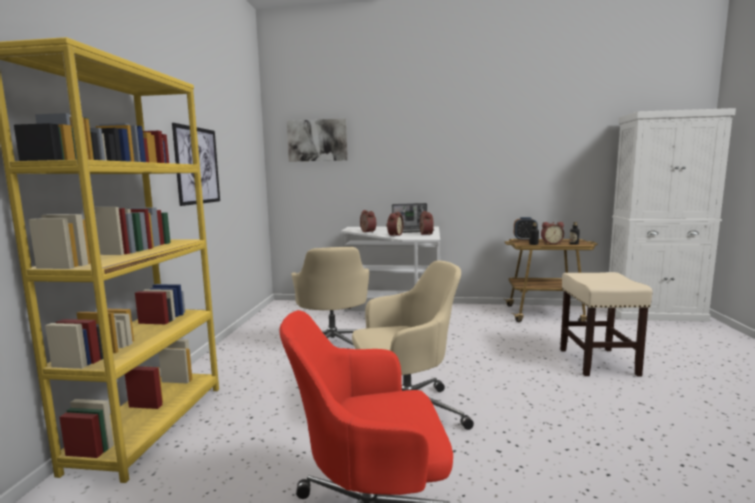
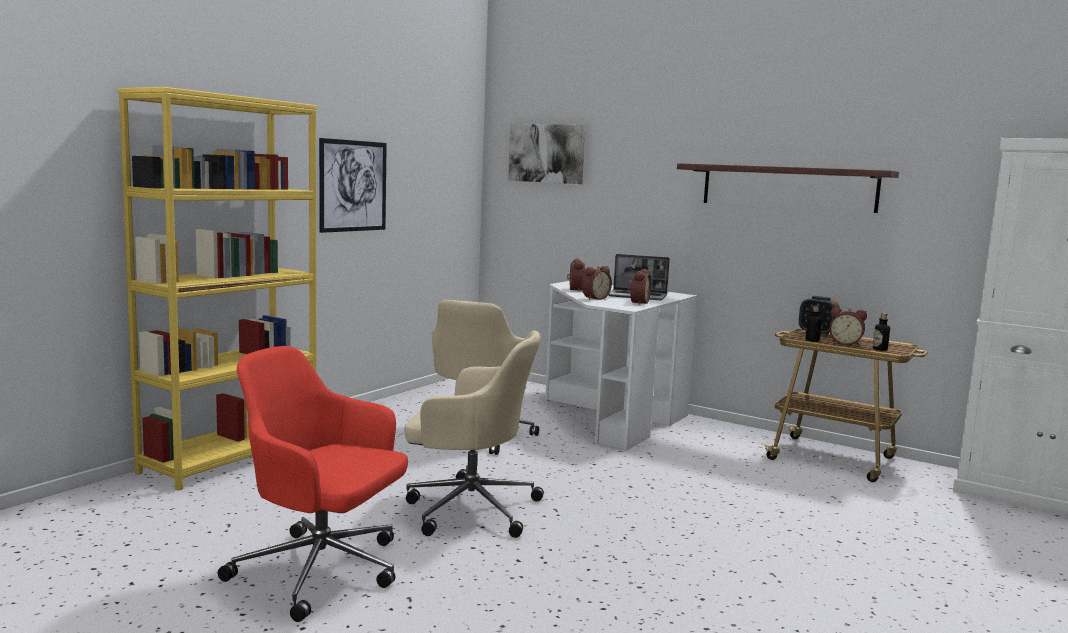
camera: 25 degrees right, 0 degrees up
(491, 152) = (787, 187): none -> shelf
(597, 361) = (800, 524): beige stool -> none

